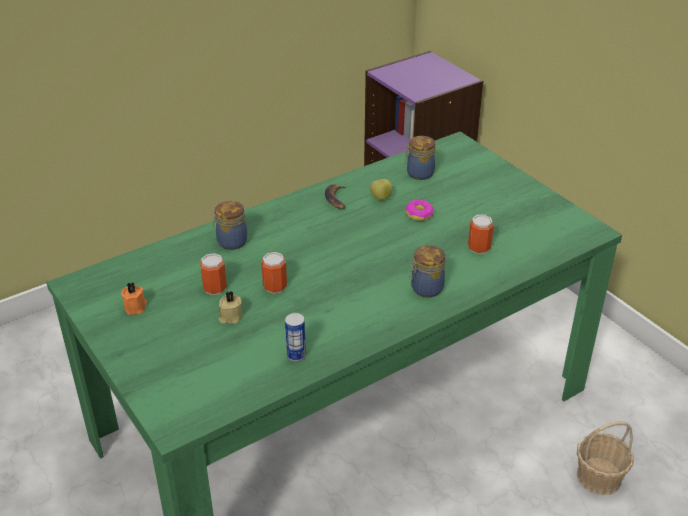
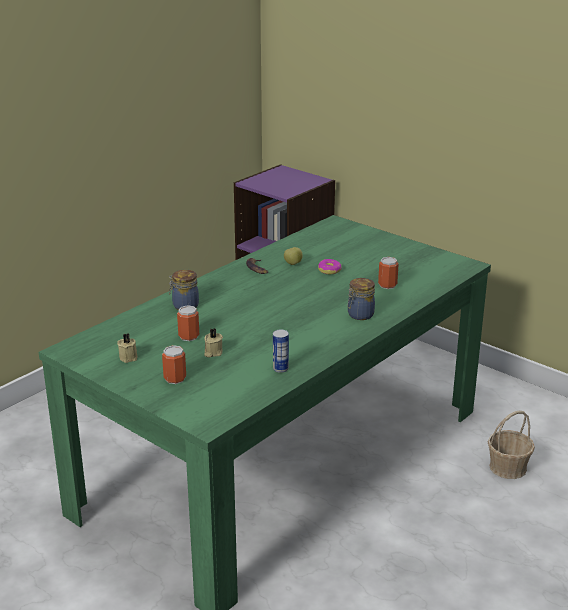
camera: 15 degrees left, 10 degrees down
(136, 307) = (129, 357): orange candle -> beige candle
(275, 286) = (238, 329): can -> can (175, 379)
(418, 173) = (315, 245): jar -> none

